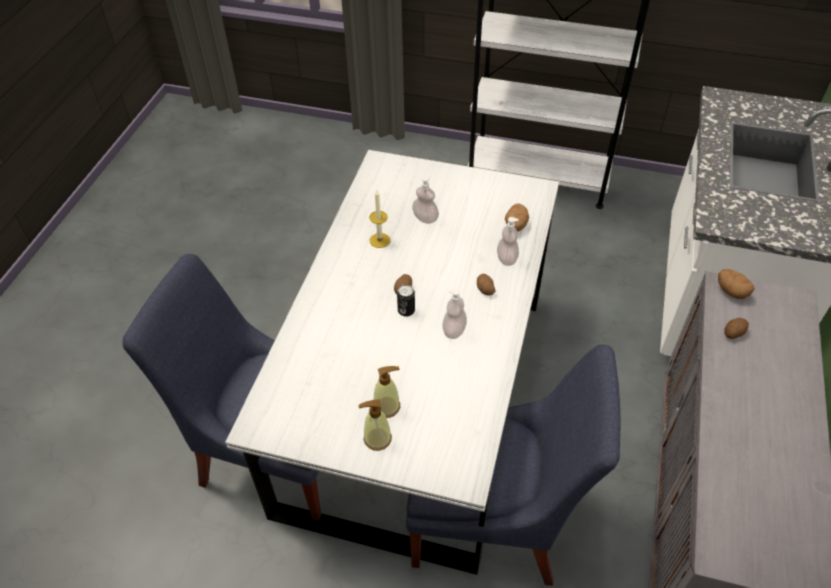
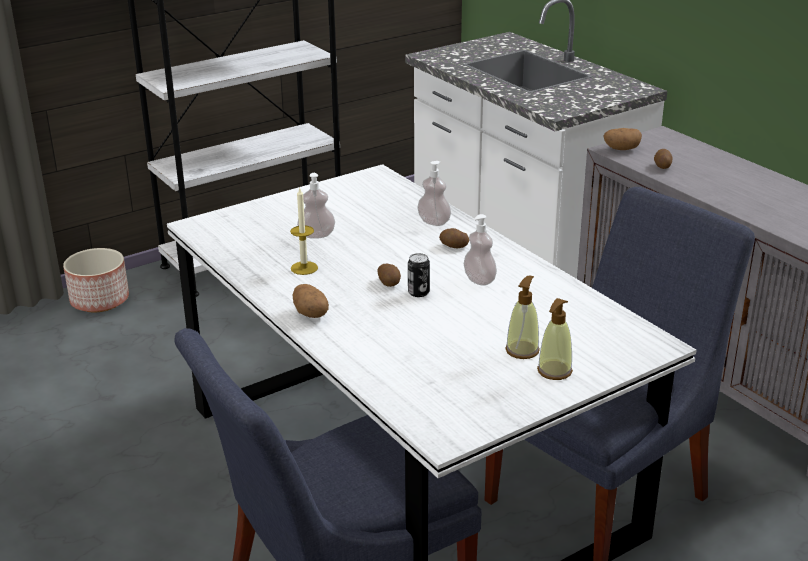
camera: 50 degrees left, 20 degrees down
(419, 154) = (100, 300): none -> planter
(515, 226) = (401, 202): potato -> potato (311, 314)

